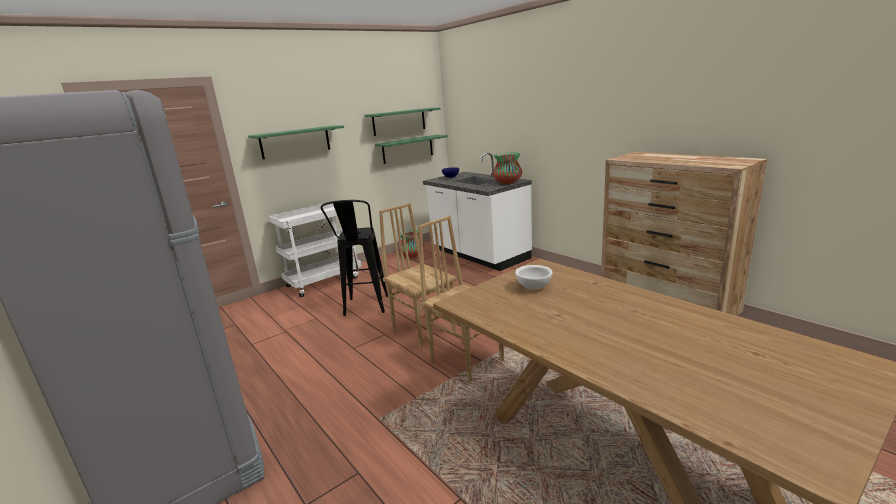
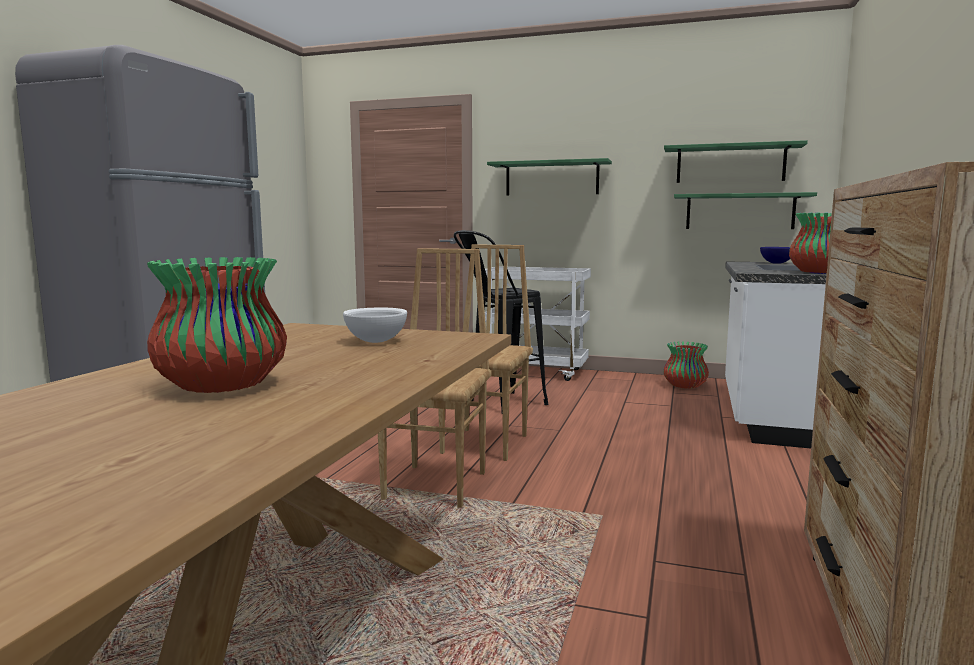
camera: 55 degrees right, 10 degrees down
(631, 331) = (223, 386): none -> vase

